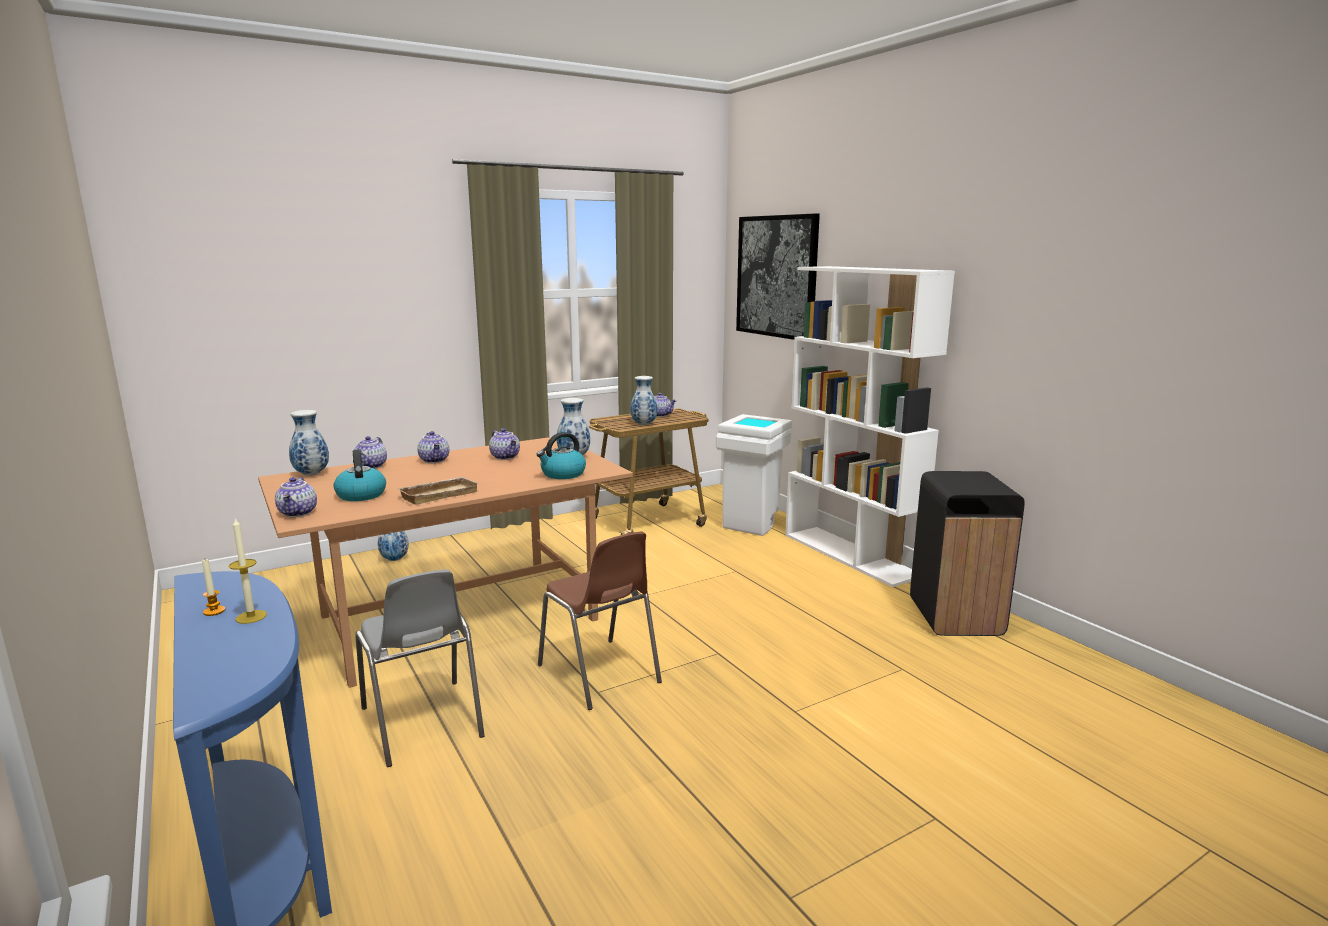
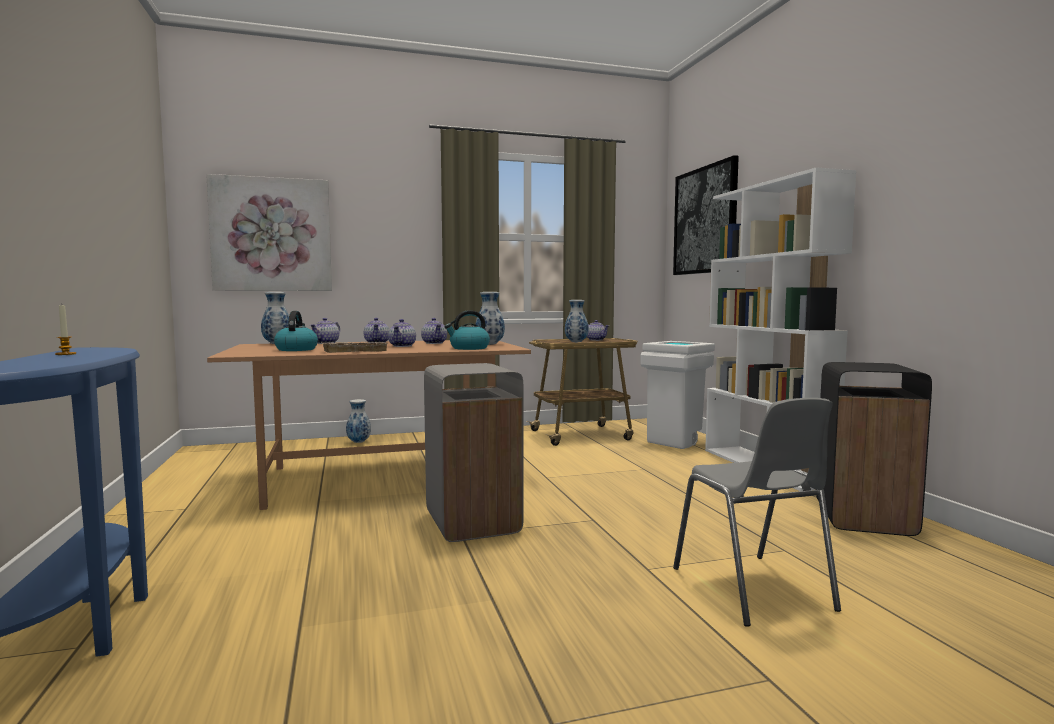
camera: 15 degrees right, 10 degrees down
(251, 617) = (85, 356): candle -> none
(253, 311) = (272, 235): none -> picture
(299, 513) = (237, 352): teapot -> teapot (403, 346)
(422, 723) = (296, 537): grey chair -> grey chair (752, 589)
(599, 674) = (472, 523): brown chair -> grey trash can

